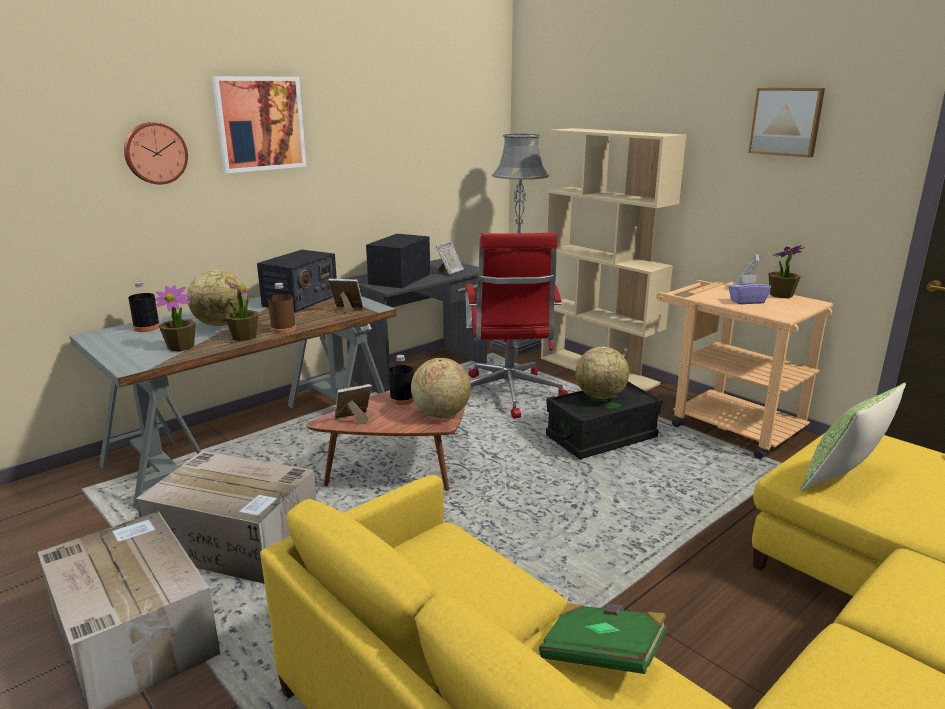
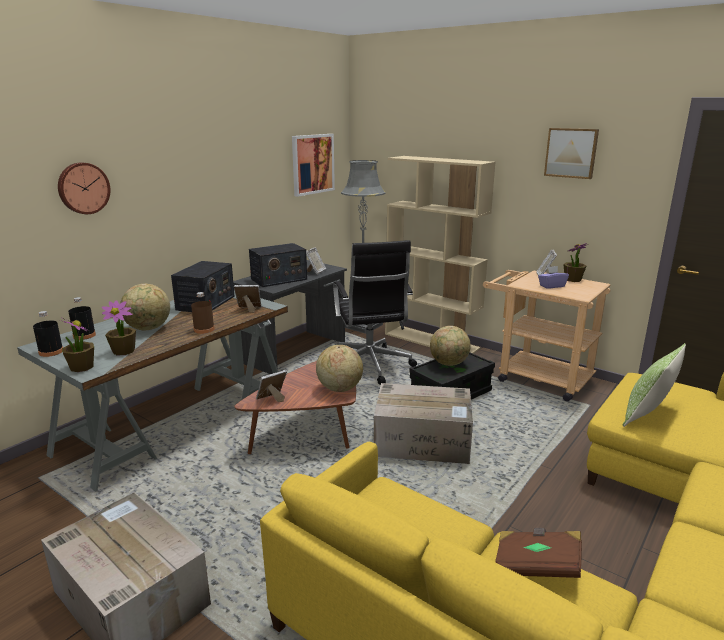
camera: 10 degrees left, 0 degrees up
(238, 541) = (192, 508): cardboard box -> cardboard box (423, 441)
(244, 337) = (174, 338): potted plant -> potted plant (81, 367)
(260, 124) = (165, 160): picture -> picture (312, 164)
(400, 278) = (278, 279): radio -> radio turned 135 degrees counterclockwise
(402, 399) = (304, 379): black bottle -> black bottle (51, 352)
(508, 395) = (370, 366): red office chair -> black office chair
(602, 654) = (536, 566): green book -> brown book

